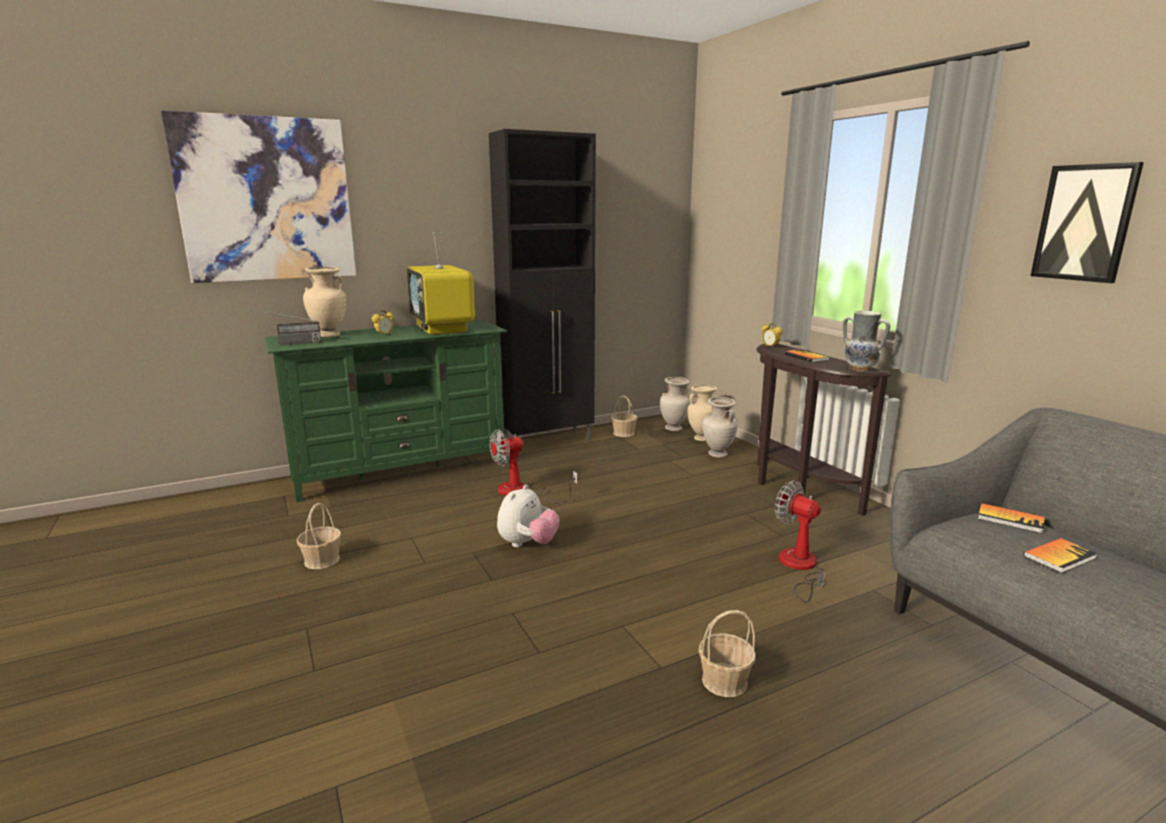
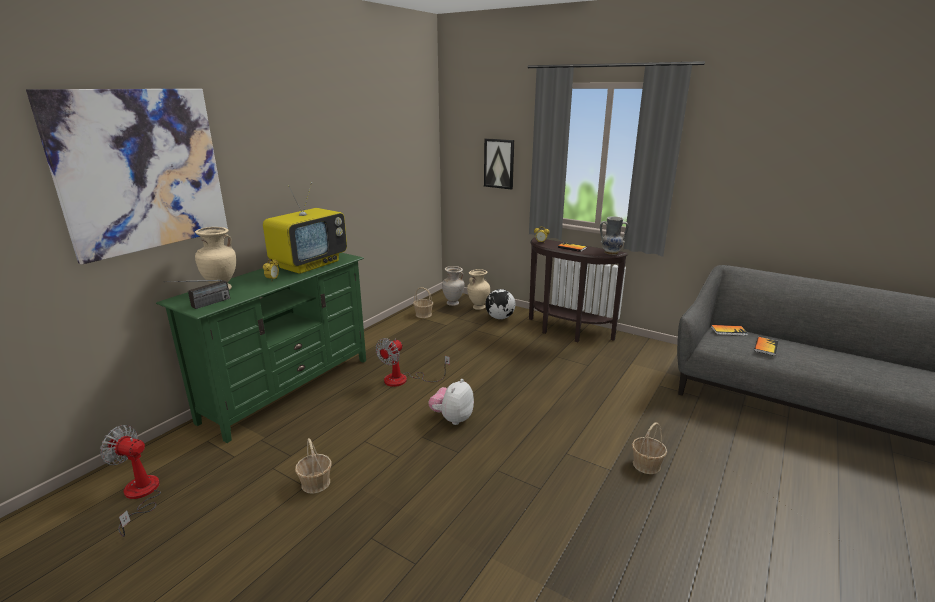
camera: 30 degrees left, 5 degrees up
(442, 328) = (309, 264): television -> television turned 90 degrees counterclockwise
(527, 544) = (452, 418): plush toy -> plush toy turned 150 degrees counterclockwise
(549, 441) = (378, 334): black cabinet -> none
(717, 455) = (499, 318): beige vase -> globe
(799, 568) = (615, 383): fan -> fan (140, 496)
(1084, 223) = (734, 164): picture -> picture (499, 163)

